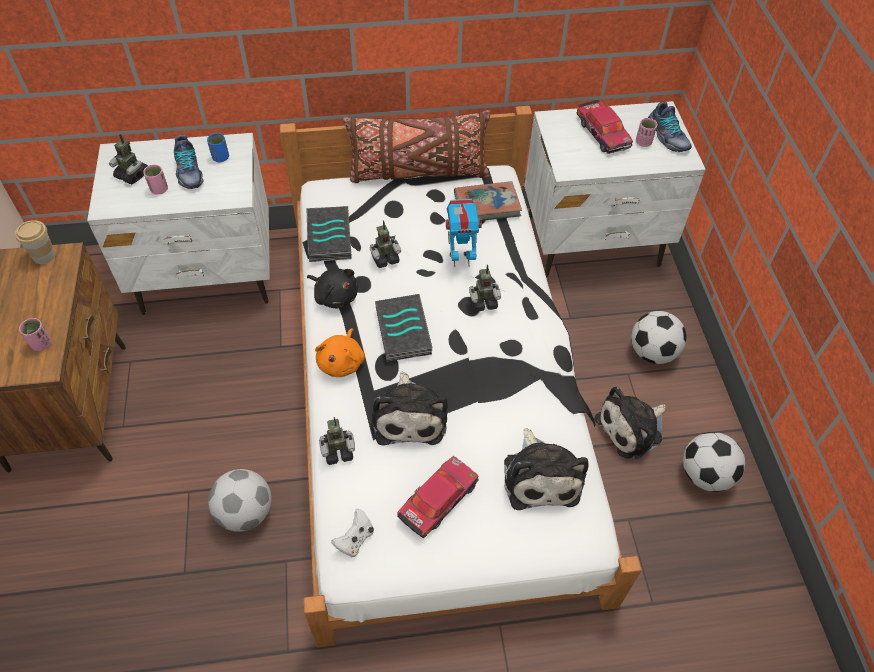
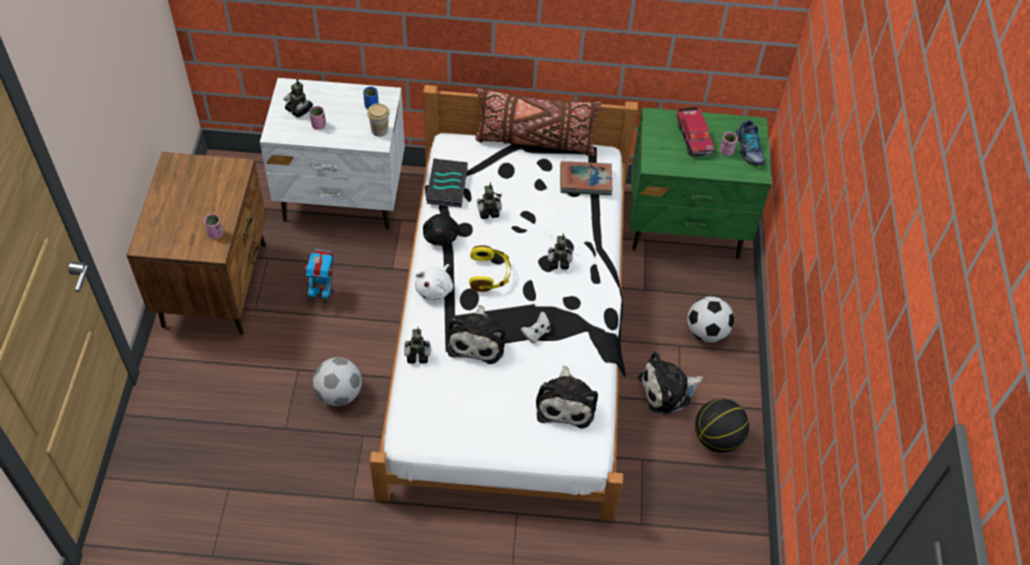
camera: 10 degrees right, 0 degrees up
(44, 256) = (224, 165): cup -> cup (379, 130)
(188, 172) = (344, 114): shoe -> none
(335, 296) = (441, 235): black plush toy -> black plush toy turned 45 degrees clockwise
(342, 362) = (435, 289): orange plush toy -> white plush toy
(355, 539) = (416, 419): white game controller -> white game controller (536, 333)
(405, 332) = (490, 274): book -> yellow headphones
(437, 500) = (483, 404): toy car -> none
(460, 259) = (550, 223): toy robot -> toy robot (323, 294)
(593, 241) = (686, 225): white nightstand -> green nightstand
(705, 475) = (717, 438): football -> basketball

